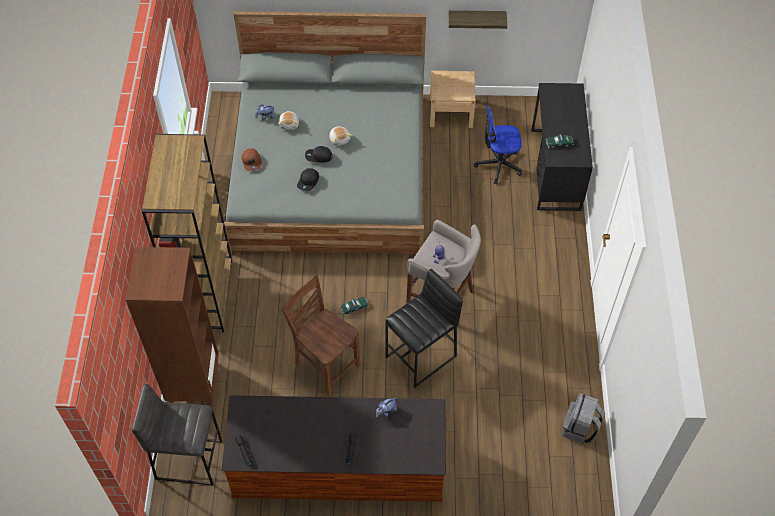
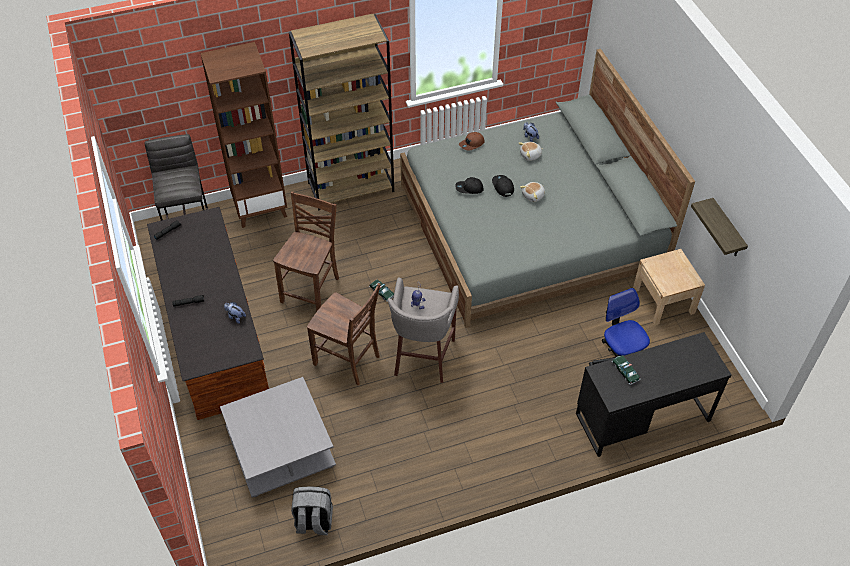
camera: 70 degrees right, 5 degrees down
(422, 356) = (348, 360): black stool -> brown chair
(499, 435) = (282, 449): none -> grey coffee table

